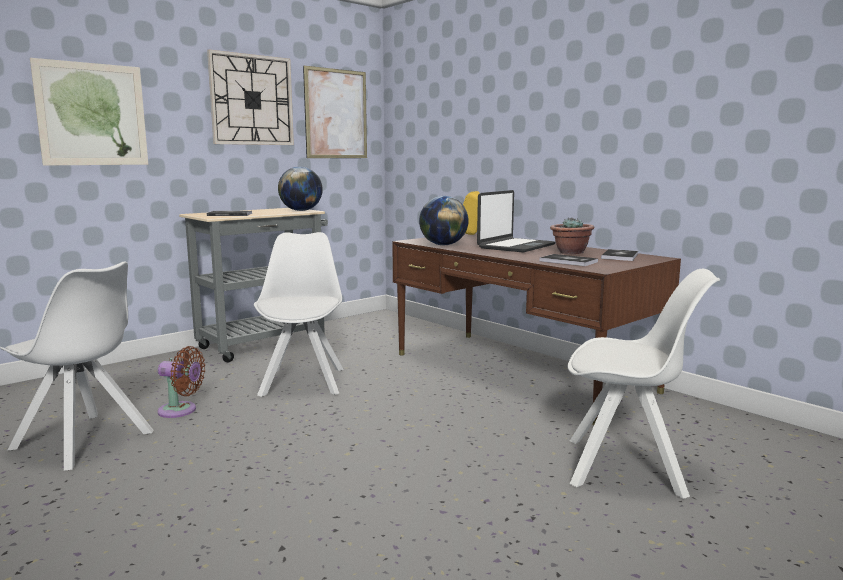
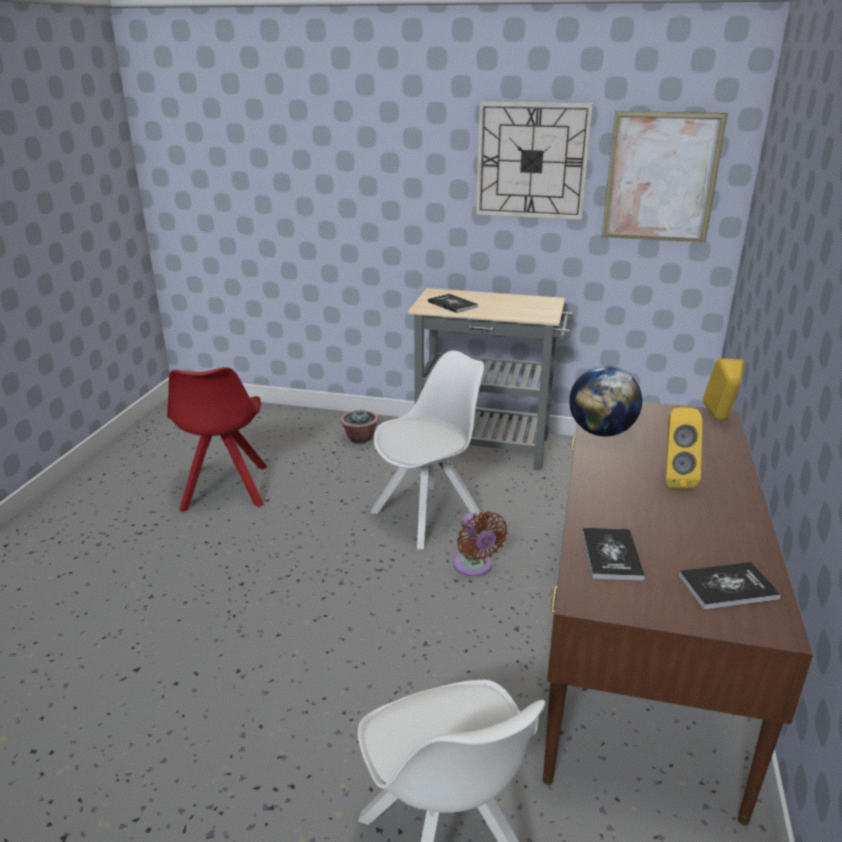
camera: 55 degrees right, 15 degrees up
(84, 441) = (224, 489): white chair -> red chair
(92, 114) = (355, 180): picture -> none
(181, 411) = (307, 494): brown fan -> brown fan (474, 567)
(301, 210) = (540, 313): globe -> none
(515, 246) = (673, 479): laptop -> yellow speaker
(570, 252) = (693, 535): potted plant -> potted plant (360, 439)

